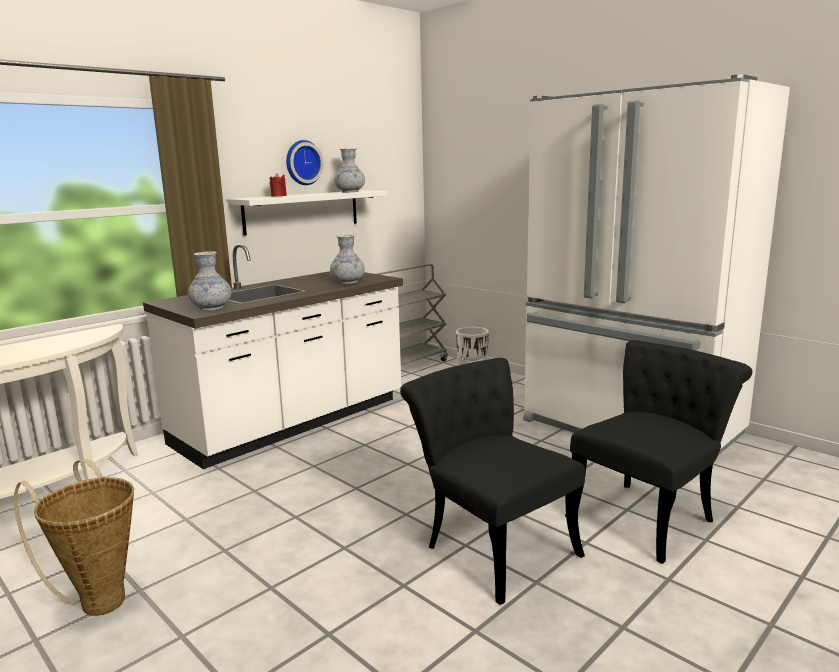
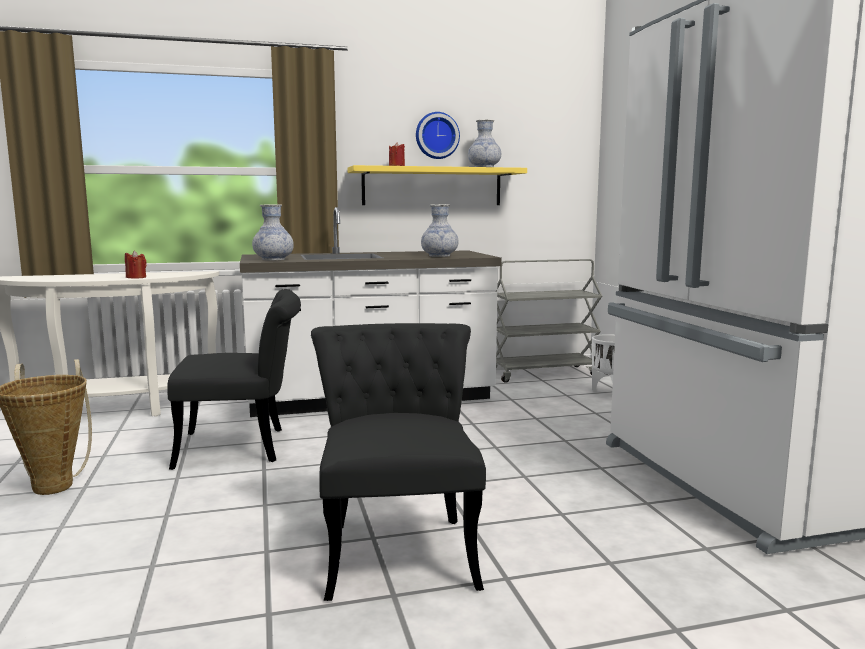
camera: 30 degrees right, 5 degrees down
(54, 349) = (136, 277): none -> red candle
(302, 211) = (432, 187): white shelf -> yellow shelf
(648, 514) = (632, 576): black chair -> black chair (244, 447)

